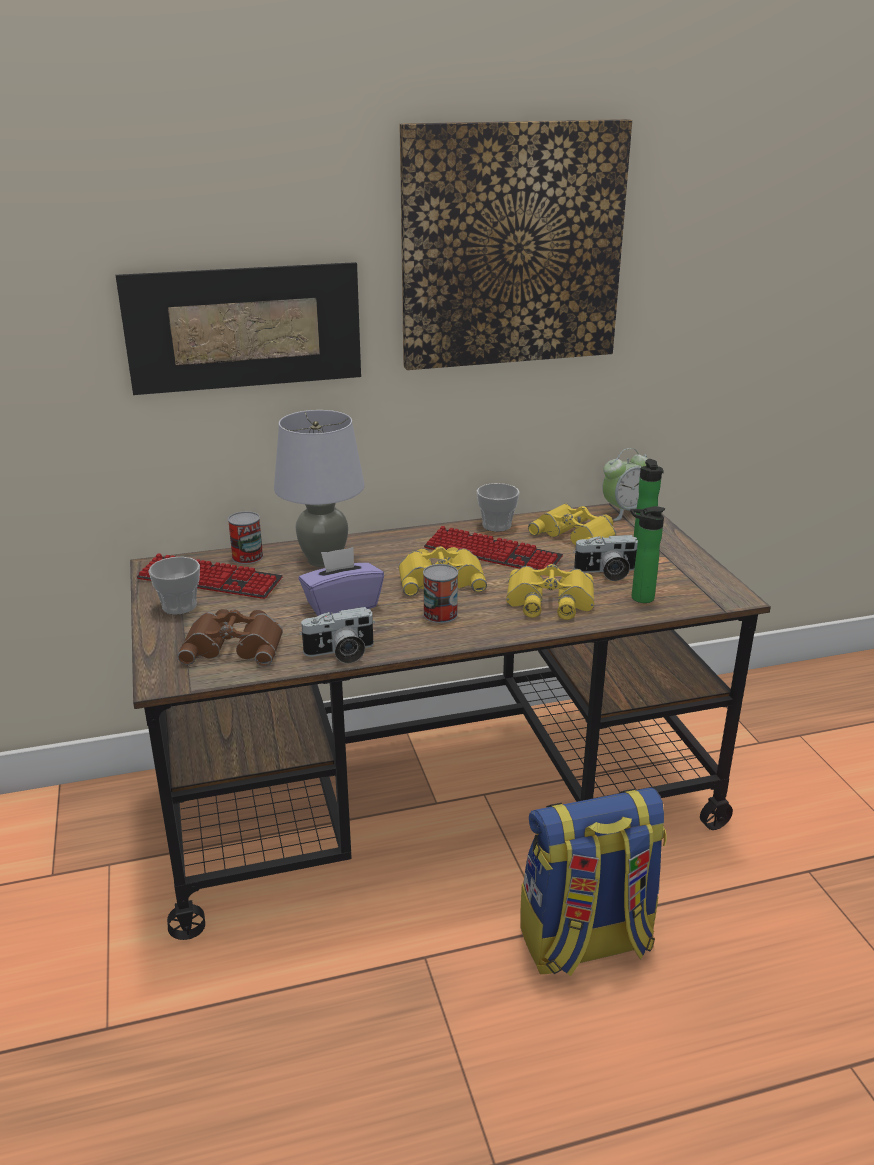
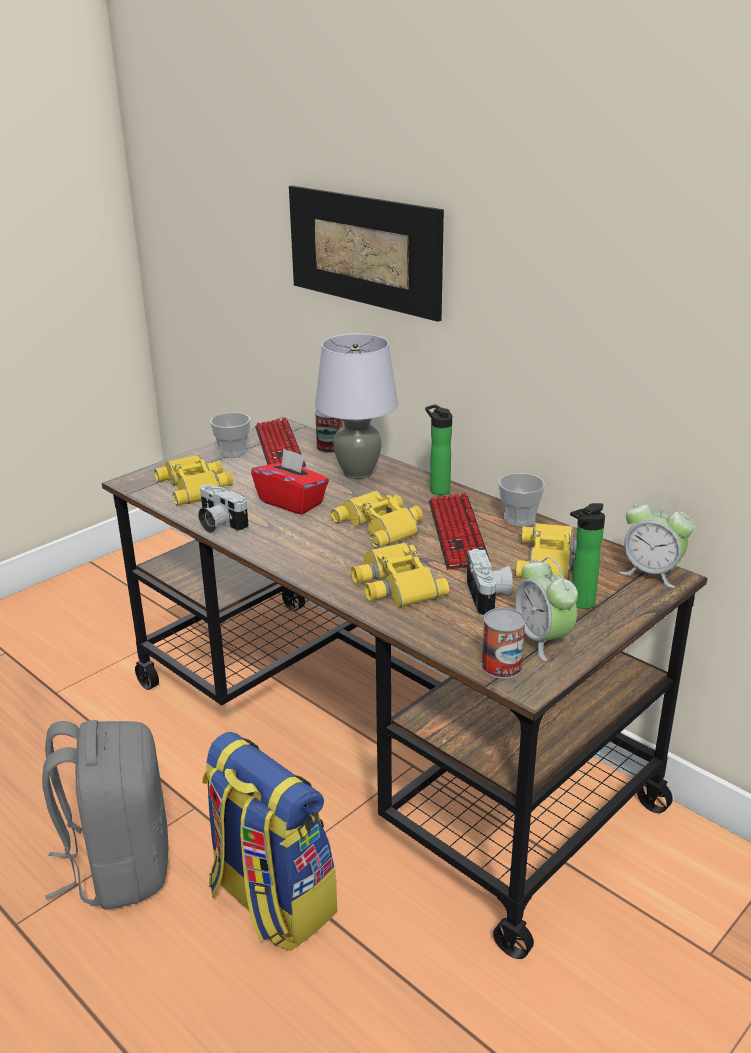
camera: 60 degrees right, 0 degrees up
(235, 645) = (197, 486): brown binoculars -> yellow binoculars
(342, 605) = (292, 502): purple tissue box -> red tissue box
(440, 614) = (318, 543): can -> can (501, 666)
(467, 1044) = (119, 866): none -> grey backpack
(511, 246) = (581, 222): picture -> none
(606, 573) = (489, 597): camera -> camera turned 150 degrees counterclockwise
(639, 598) = (456, 628): bottle -> bottle (437, 489)
(681, 574) = (542, 640): none -> alarm clock

